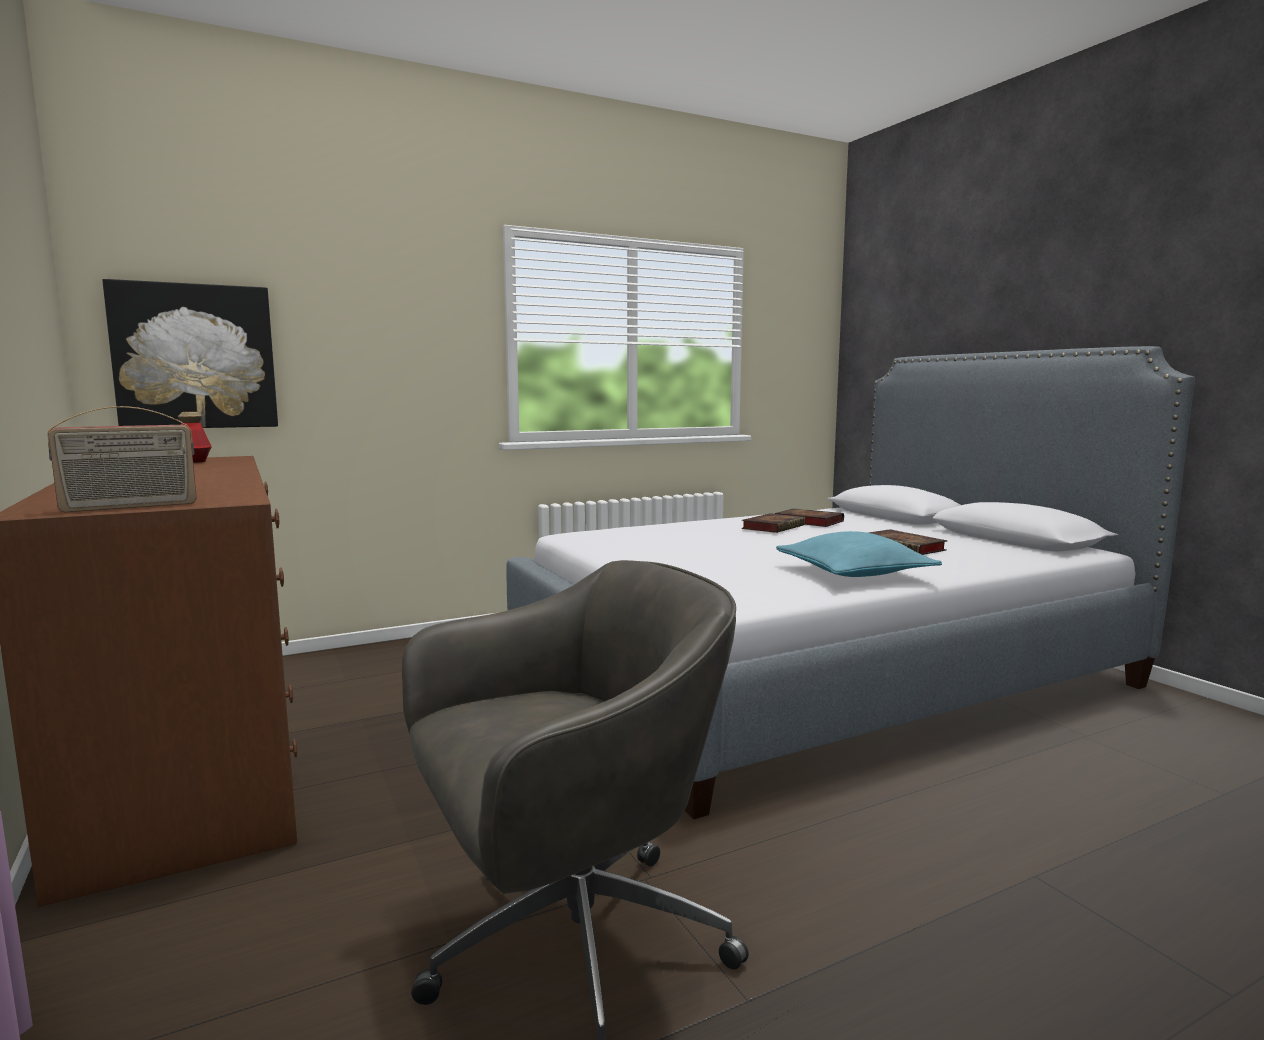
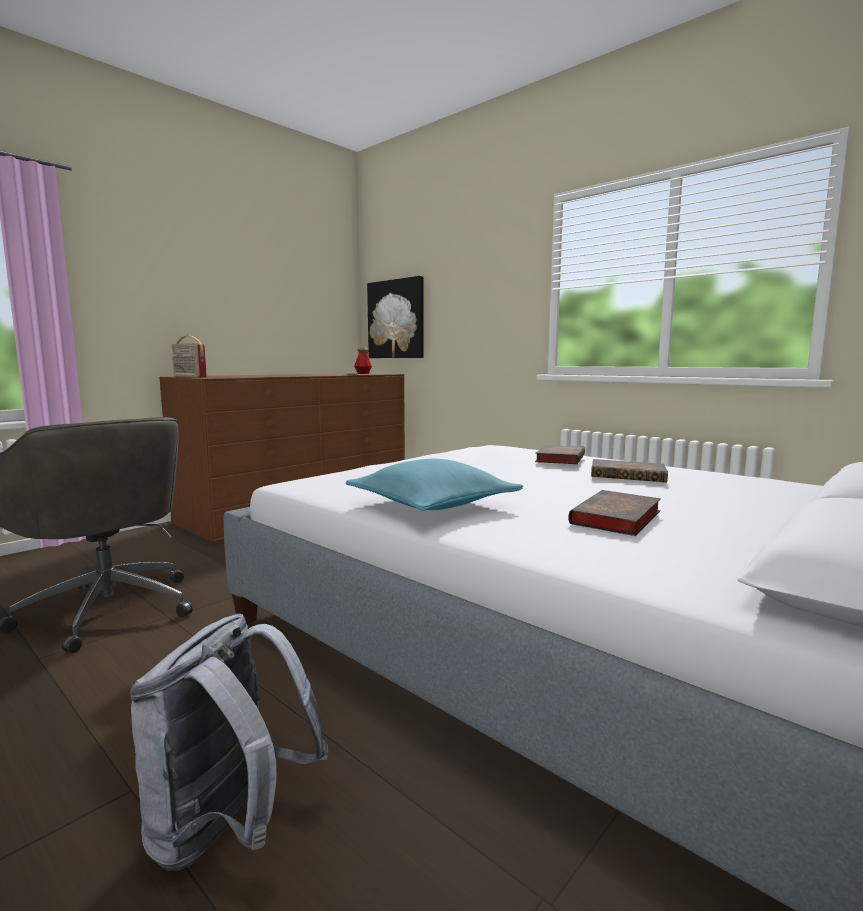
camera: 70 degrees right, 0 degrees up
(807, 522) = (703, 484): book -> book (560, 459)
(1067, 827) = (228, 830): none -> grey backpack

